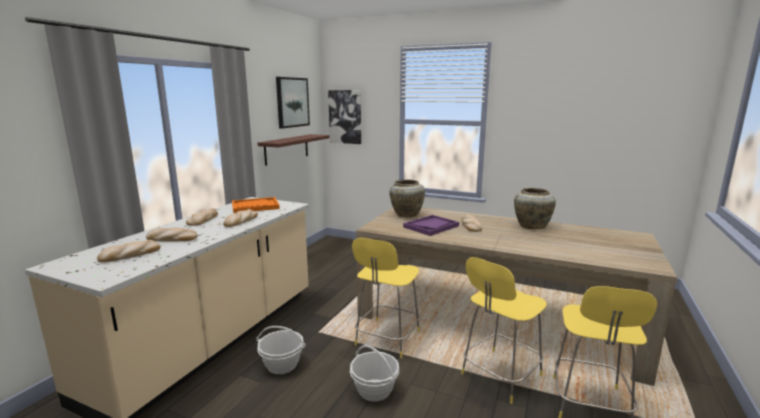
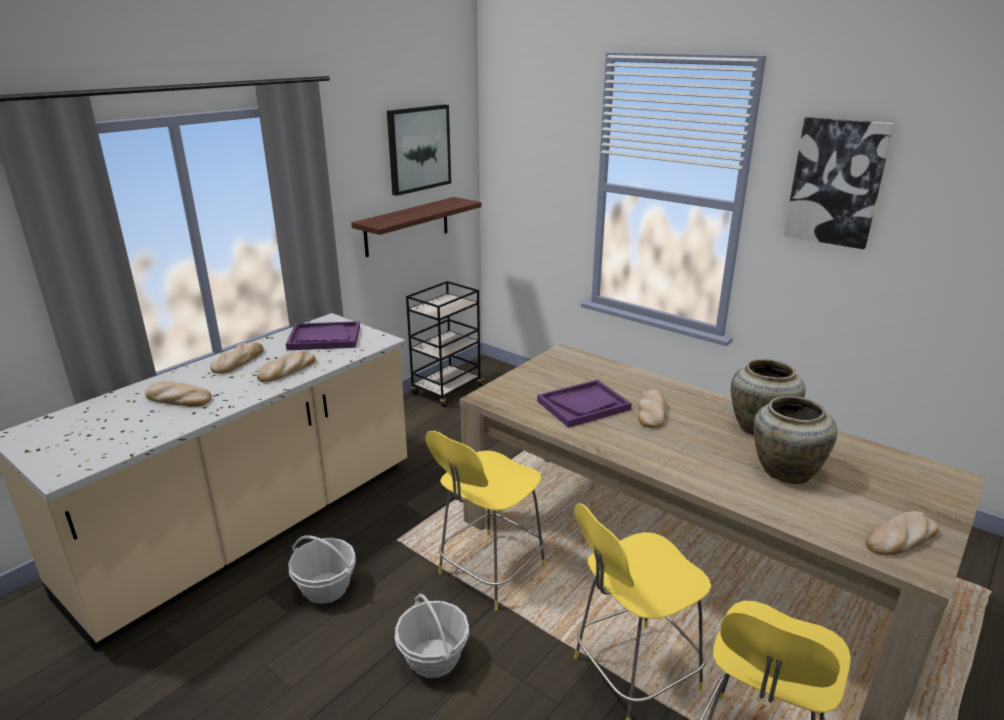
camera: 15 degrees right, 10 degrees up
(130, 254) = (112, 426): bread -> bread (900, 538)
(255, 206) = (324, 338): orange tray -> purple tray
(313, 254) = (447, 390): none -> black cart
(345, 117) = (514, 168): picture -> picture (836, 182)
(406, 214) = (560, 370): beige vase -> beige vase (784, 470)

